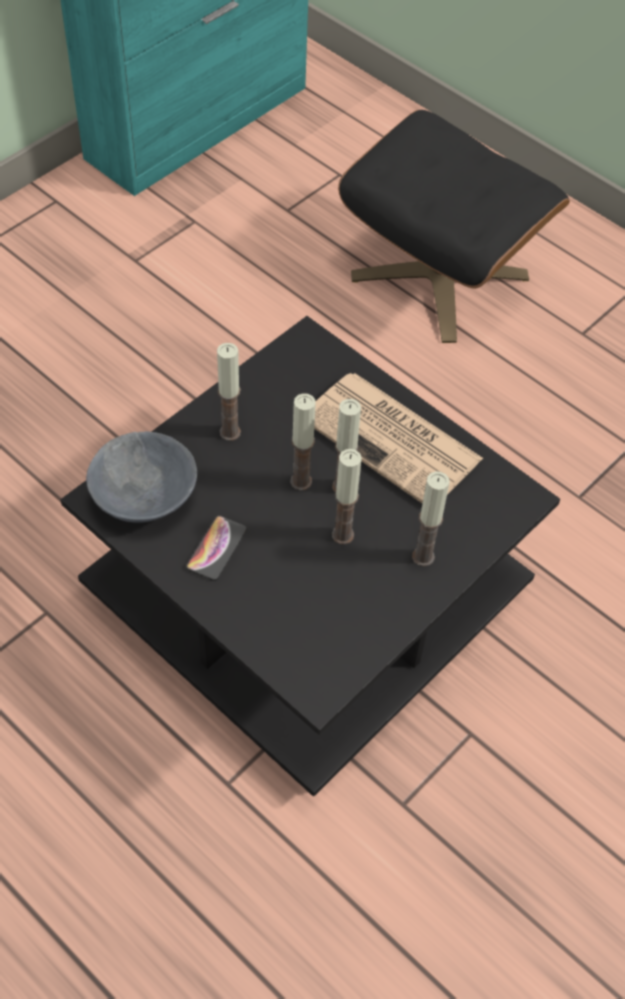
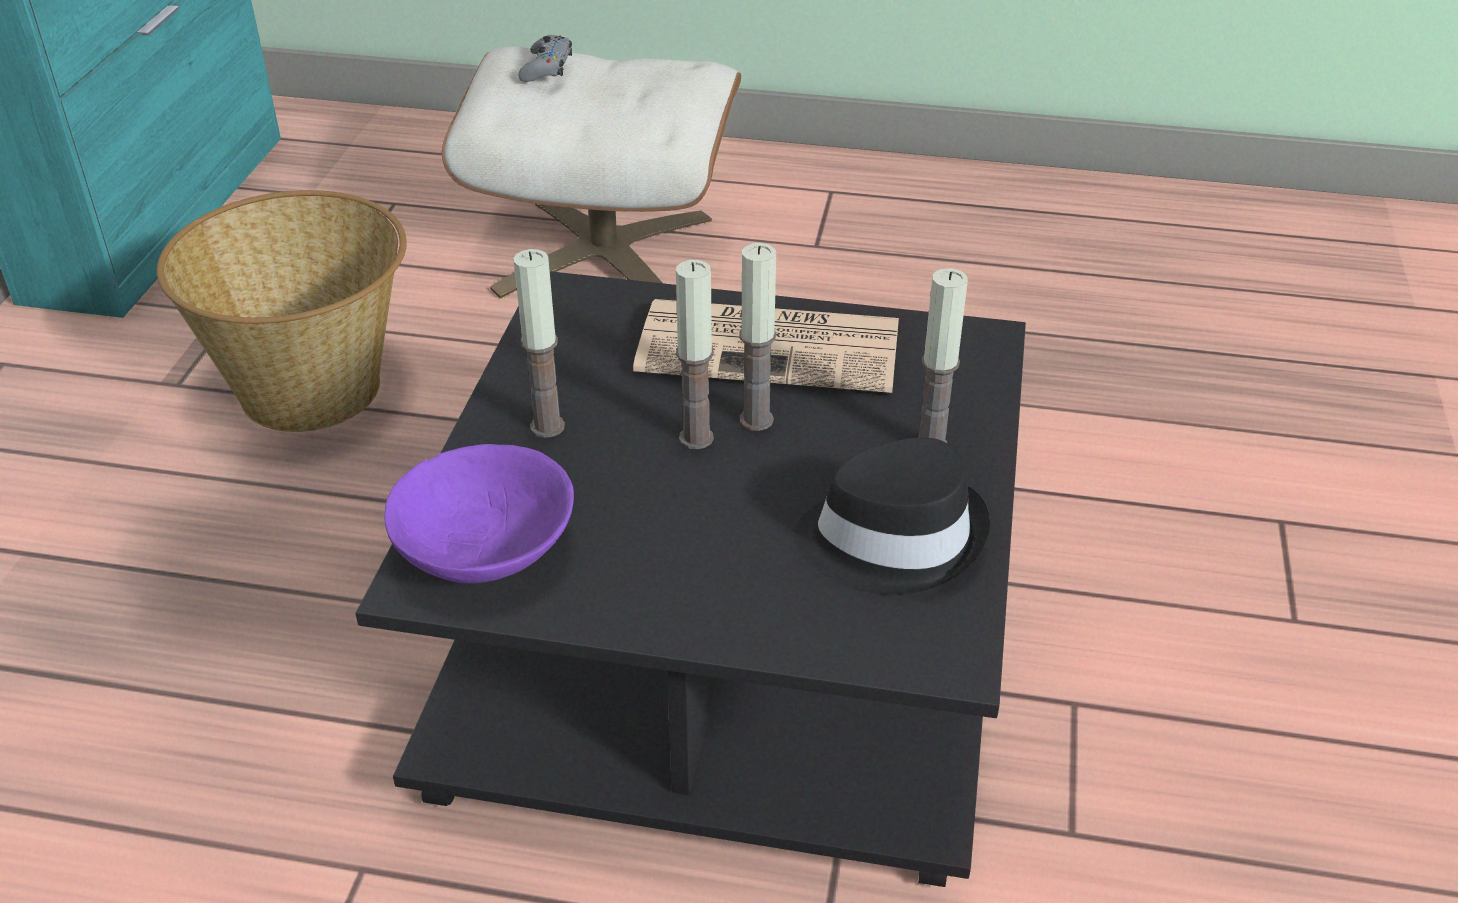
camera: 30 degrees left, 15 degrees down
(144, 495) = (486, 550): grey bowl -> purple bowl
(204, 299) = (313, 388): none -> basket
(216, 548) = (651, 563): phone -> none
(342, 535) = (807, 470): candle -> none
(350, 602) = (892, 538): none -> black hat
(435, 145) = (546, 68): none -> grey game controller
(440, 276) = (605, 254): black ottoman -> beige ottoman

